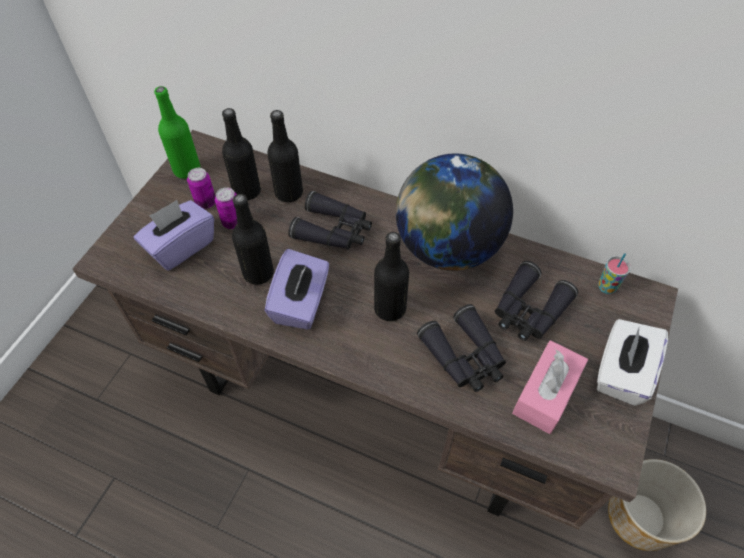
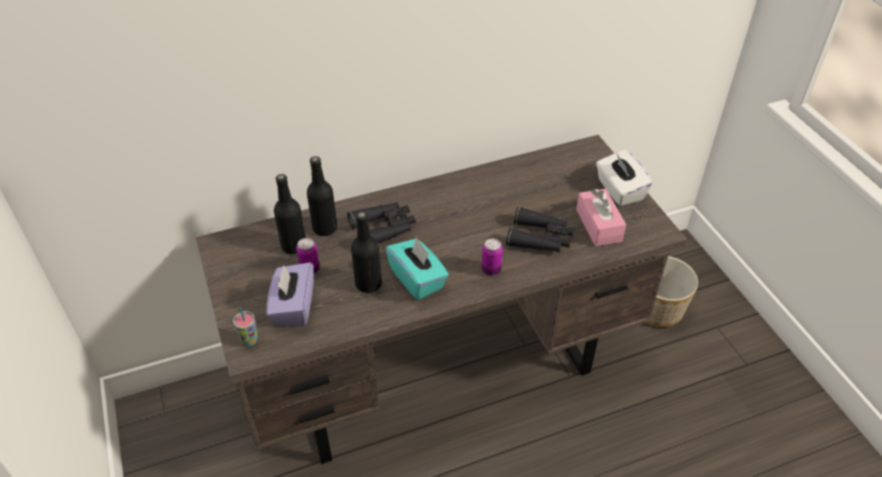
camera: 45 degrees left, 10 degrees down
(187, 170) = (229, 263): green bottle -> none
(206, 202) = (273, 271): can -> can (491, 270)
(301, 303) = (417, 280): purple tissue box -> turquoise tissue box
(390, 308) = (472, 245): black bottle -> none
(447, 247) = (462, 193): globe -> none
(528, 311) = (544, 194): black binoculars -> none
(606, 287) = (566, 156): cup -> cup (249, 340)

